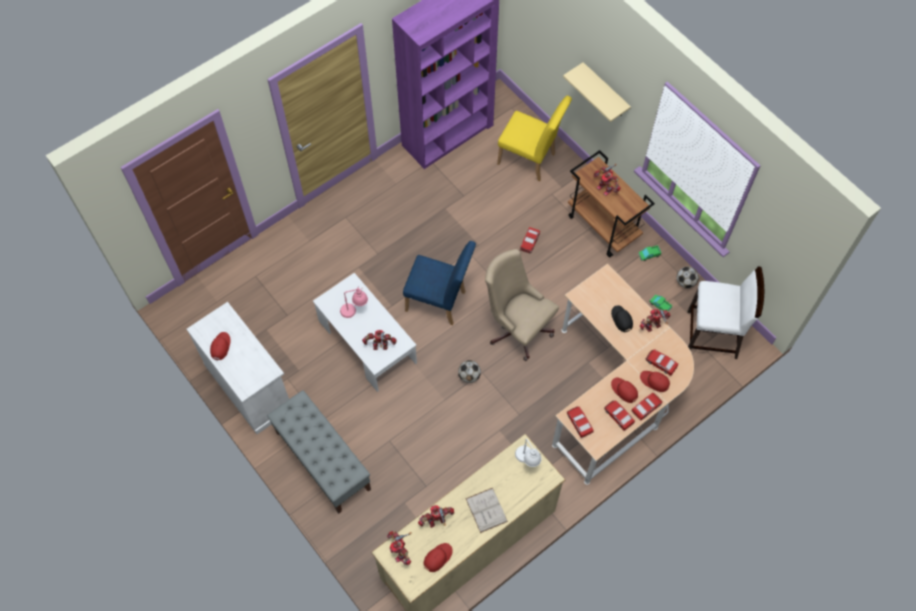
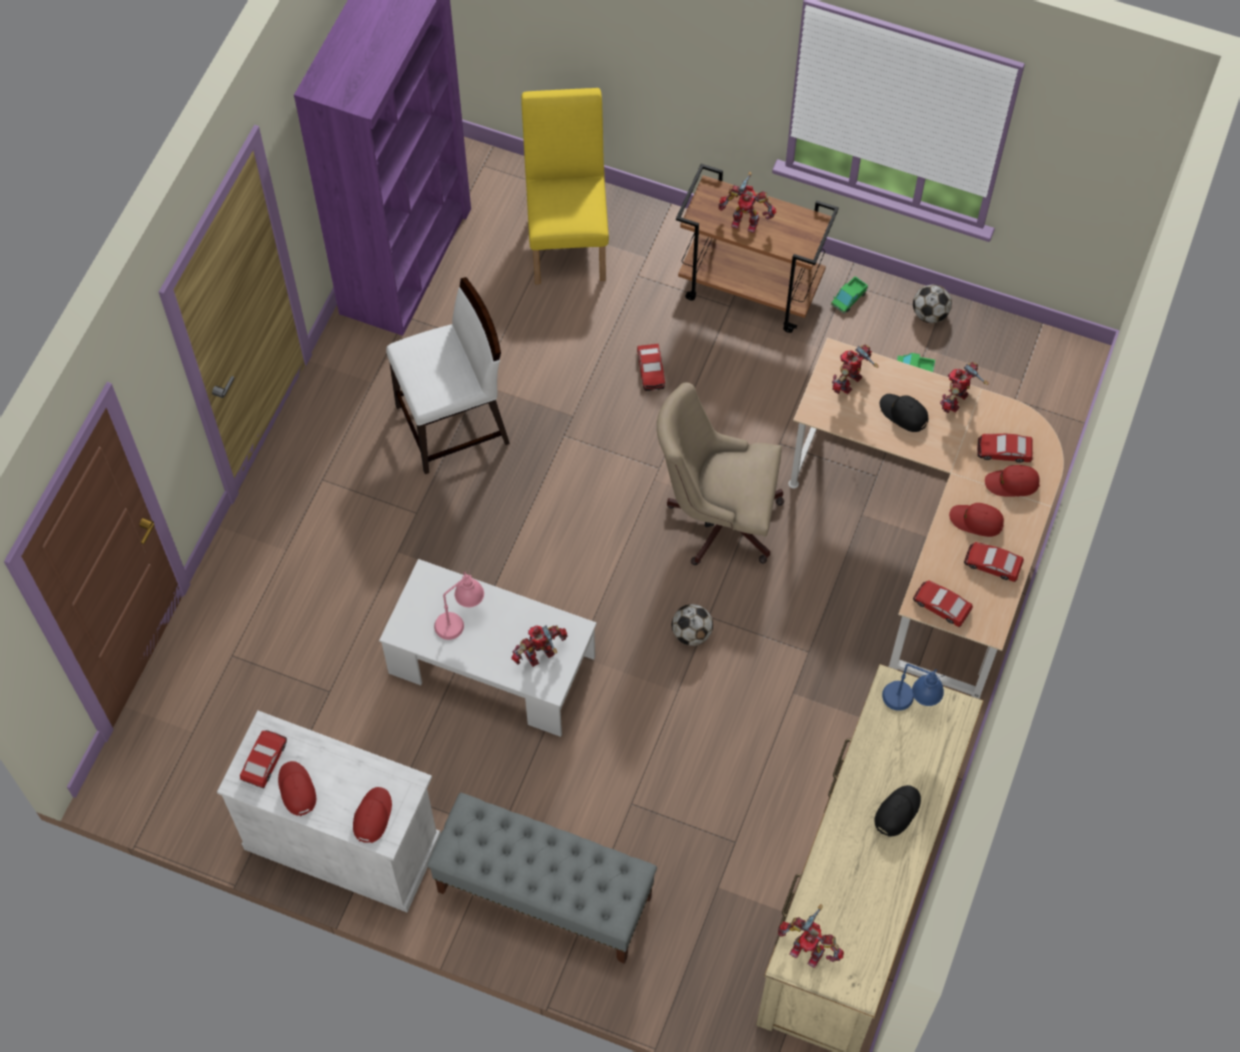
camera: 30 degrees left, 0 degrees up
(437, 521) = (833, 870): toy robot -> toy robot (849, 382)
(437, 557) = (871, 925): red cap -> red cap (372, 816)
(440, 303) = (570, 541): blue chair -> none
(486, 510) = (897, 811): white book -> black cap
(527, 461) = (910, 703): white table lamp -> blue table lamp
(530, 160) = (568, 238): yellow chair -> yellow chair turned 90 degrees counterclockwise
(605, 91) = (677, 61): beige shelf -> none
(646, 407) = (1025, 529): toy car -> toy car (264, 760)
(712, 335) = (1020, 375): white chair -> white chair (454, 425)

